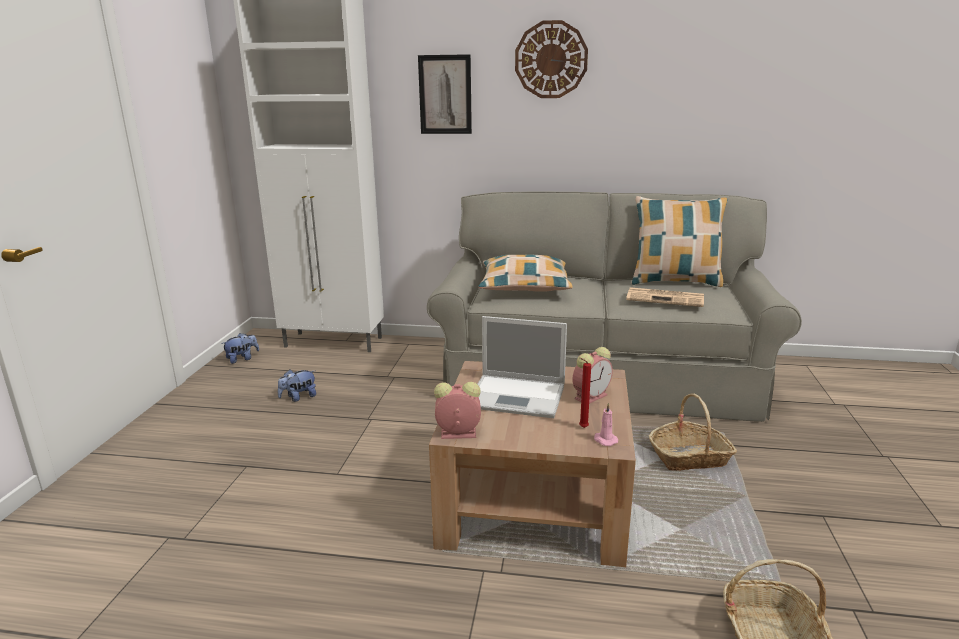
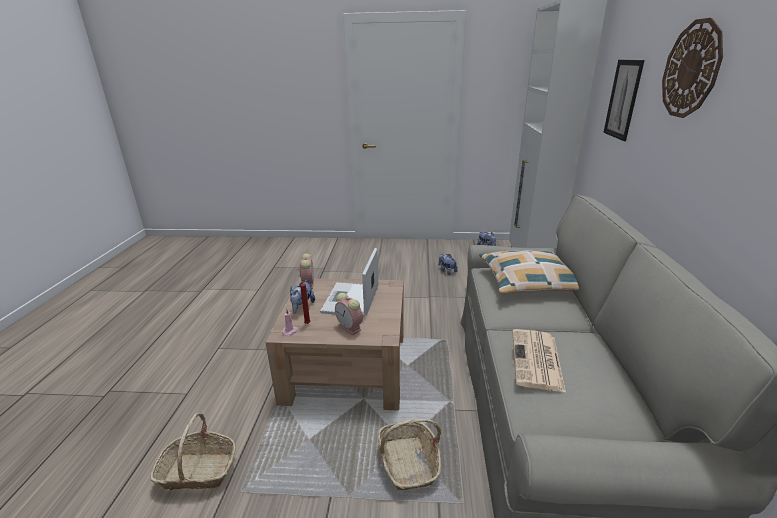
camera: 85 degrees right, 5 degrees up
(538, 434) = (302, 308): none -> plush toy
(675, 281) = (616, 376): pillow -> none

